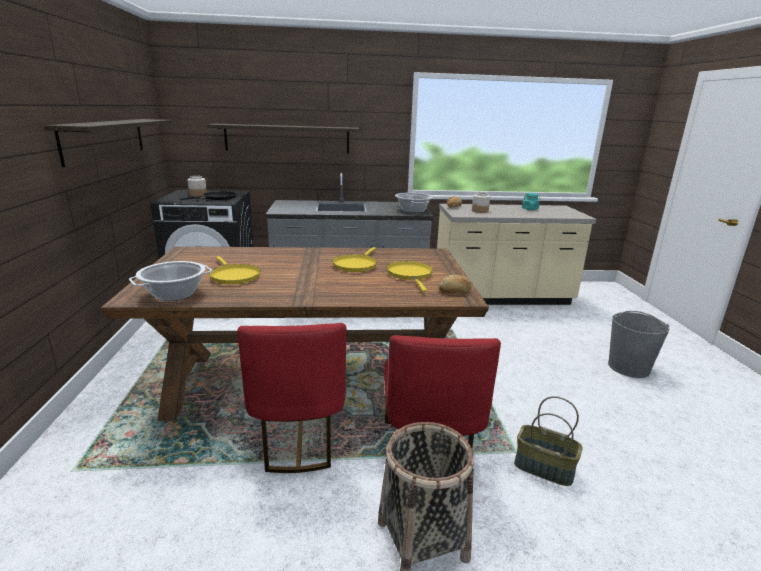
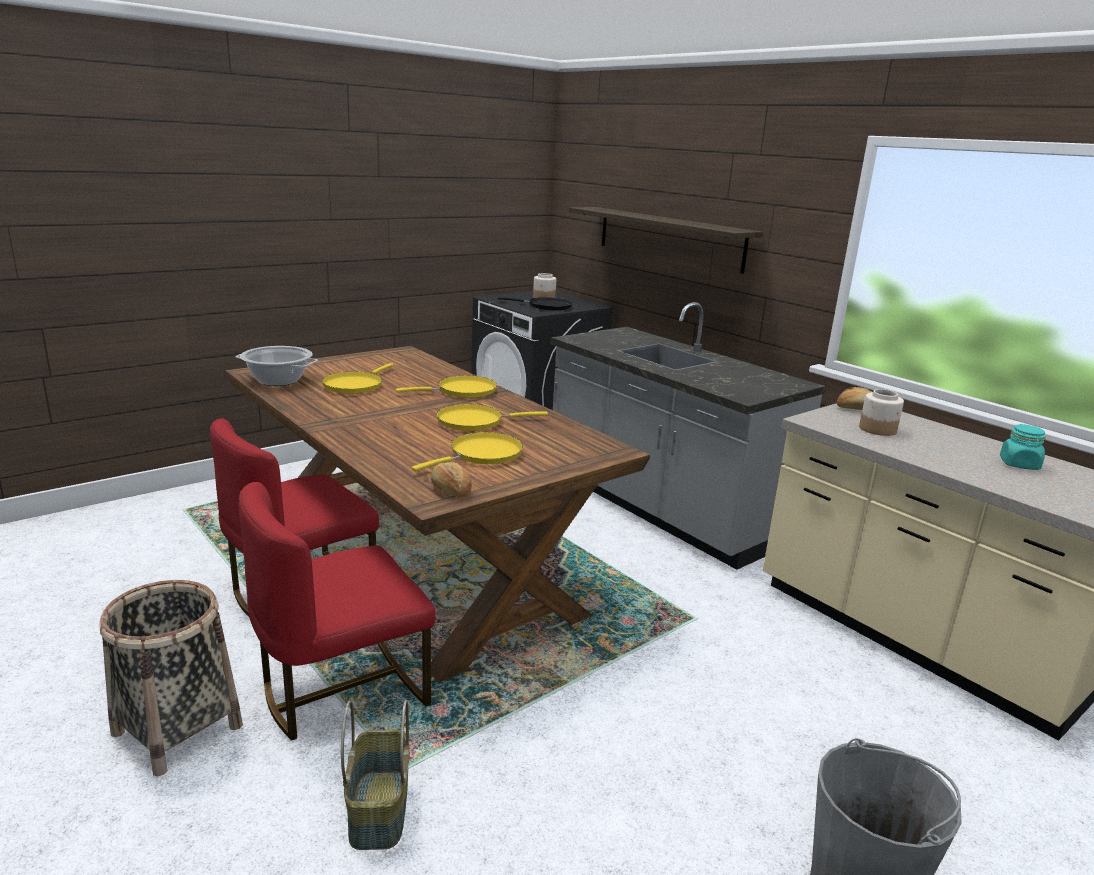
camera: 55 degrees right, 0 degrees up
(105, 139) = (411, 214): shelf -> none
(297, 255) = (462, 391): none -> yellow frying pan
(412, 210) = (749, 390): cooking pot -> none

